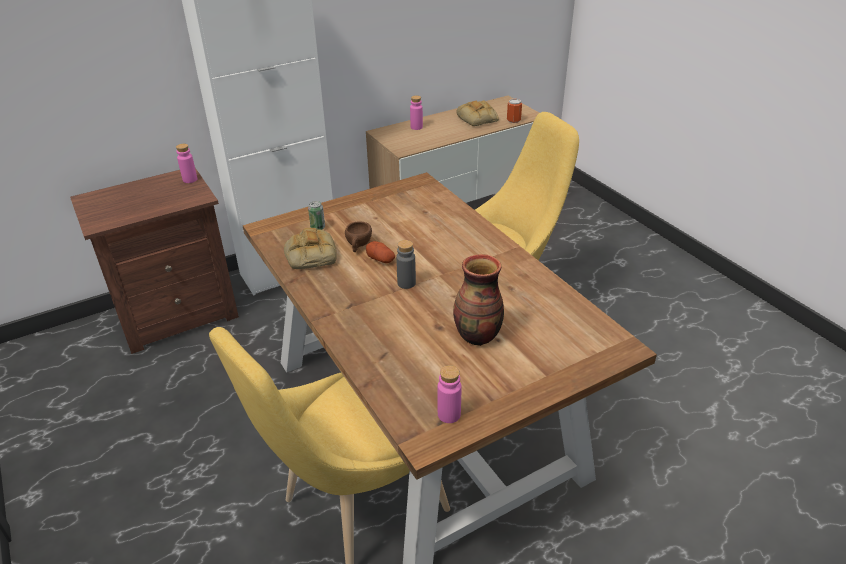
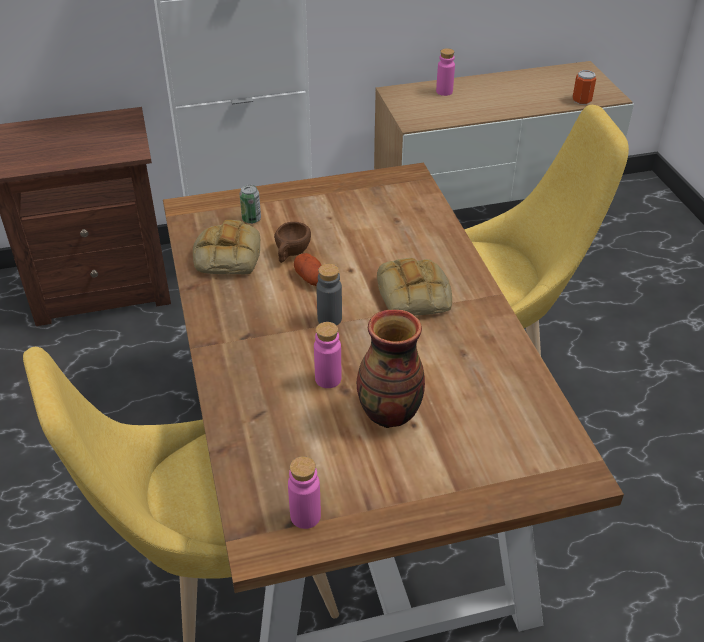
camera: 15 degrees right, 5 degrees up
(190, 179) = (129, 125): pink bottle -> pink bottle (328, 379)
(478, 118) = (533, 91): bread -> bread (415, 295)

